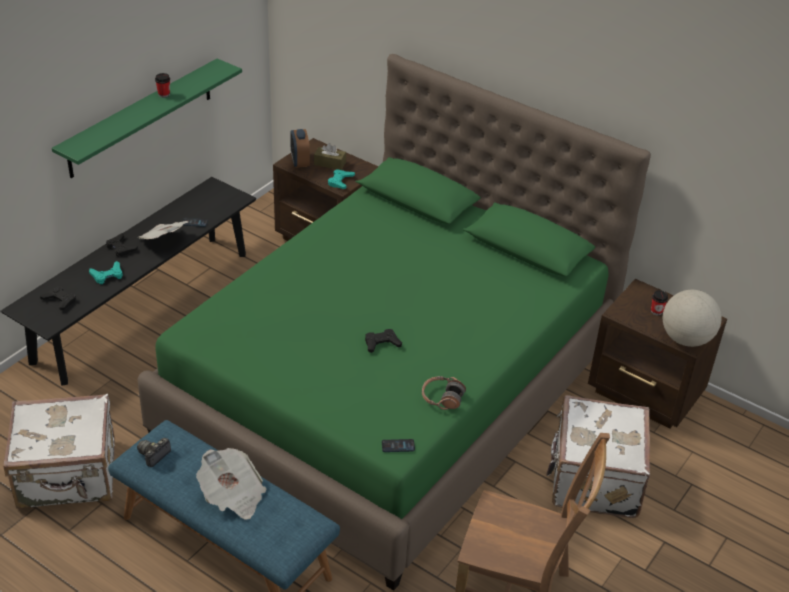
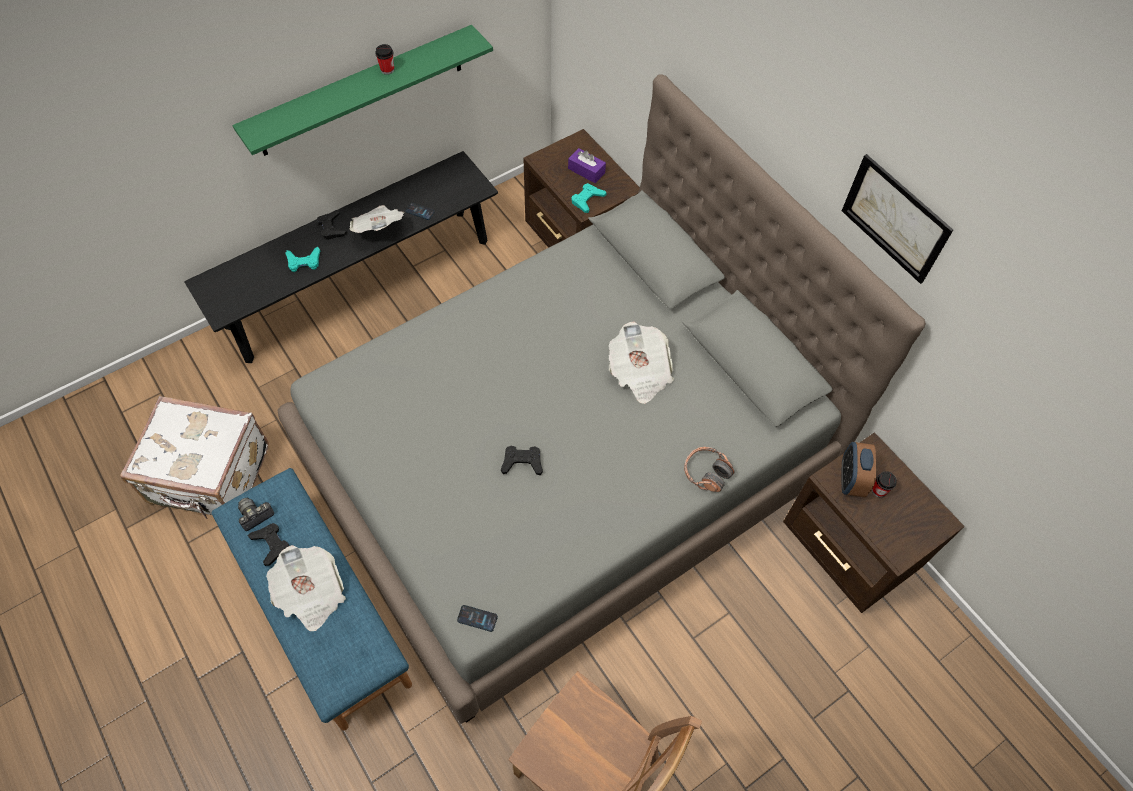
camera: 20 degrees right, 20 degrees up
(59, 300) = (244, 283): black game controller -> black game controller (271, 544)
(300, 162) = (554, 161): alarm clock -> alarm clock (851, 479)
(330, 163) = (586, 171): brown tissue box -> purple tissue box
(390, 392) = (565, 465): green bed -> grey bed
(442, 398) = (556, 563): headphones -> headphones (706, 473)
(444, 270) = (639, 373): none -> newspaper
(593, 479) = (738, 648): white suitcase -> none
(606, 87) = (895, 218): none -> picture
(685, 339) = (897, 543): globe -> none

